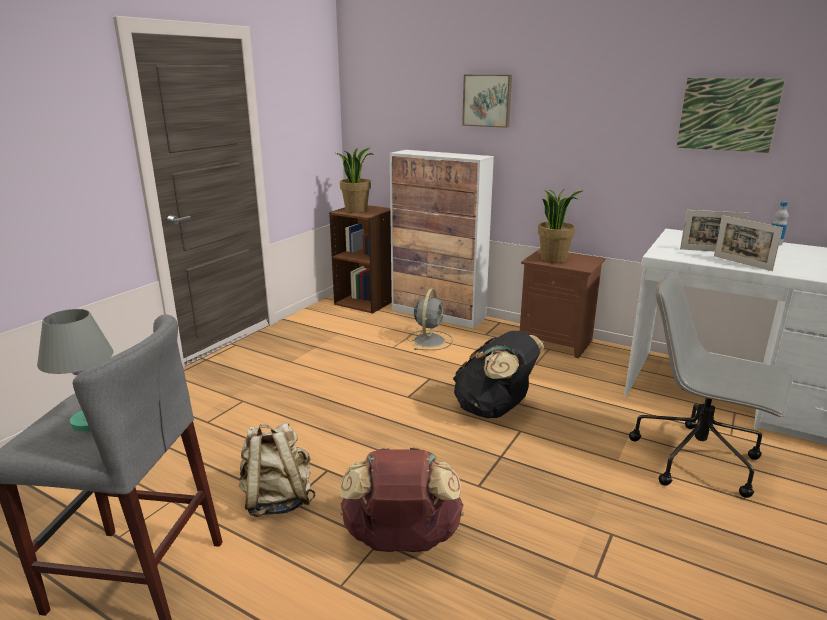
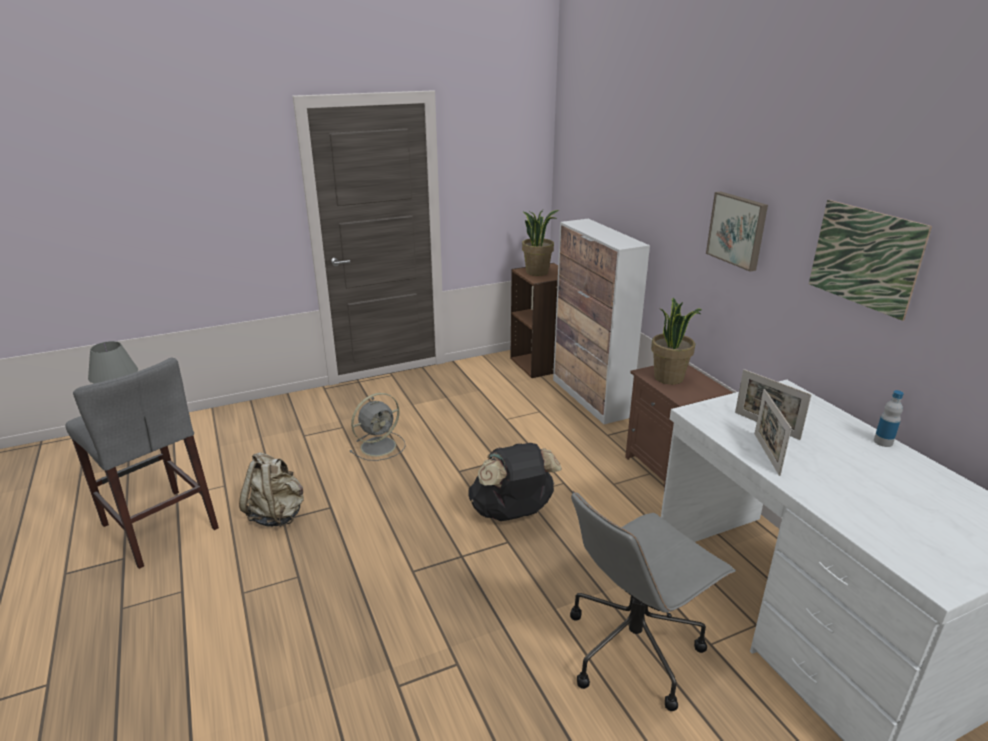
camera: 35 degrees right, 5 degrees up
(401, 542) = (310, 584): brown backpack -> none
(429, 340) = (547, 423): grey fan -> grey fan (380, 446)
(487, 100) = (654, 182): picture -> picture (738, 230)
(698, 459) = (634, 648): grey office chair -> grey office chair turned 105 degrees counterclockwise

